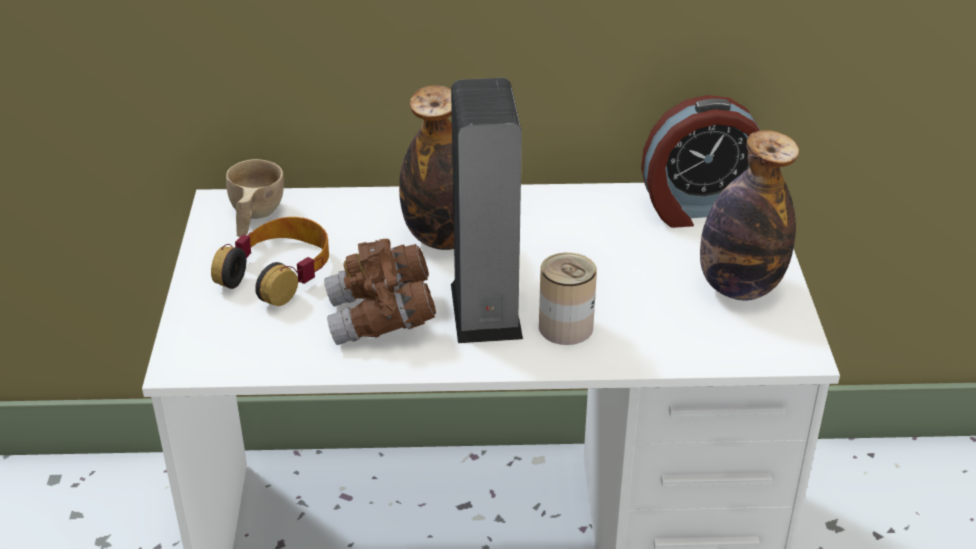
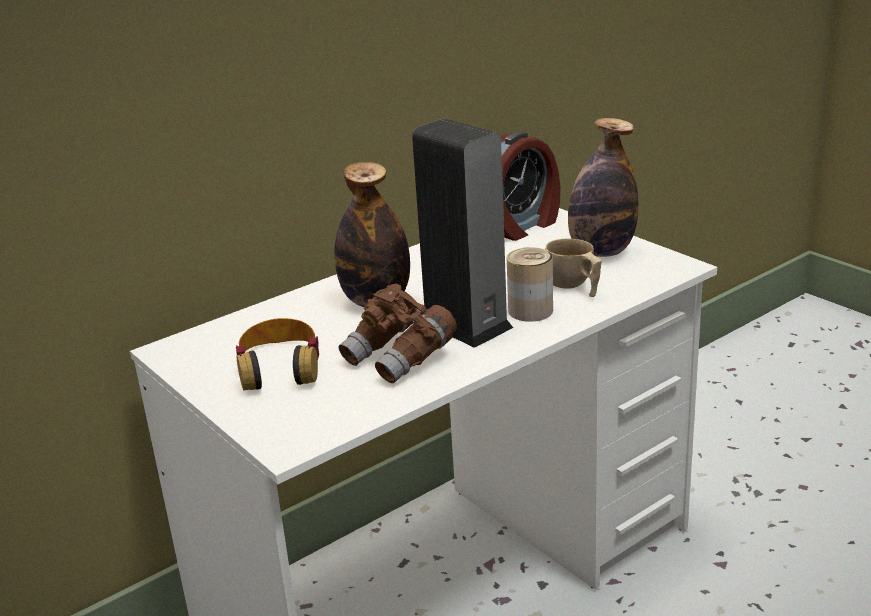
camera: 35 degrees left, 10 degrees down
(254, 218) = (208, 346): beige cup -> beige cup (574, 287)

